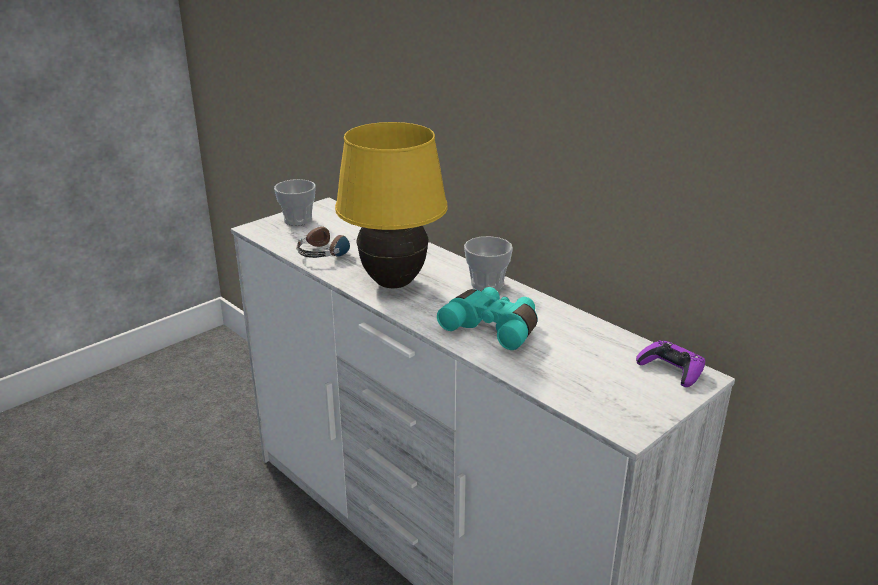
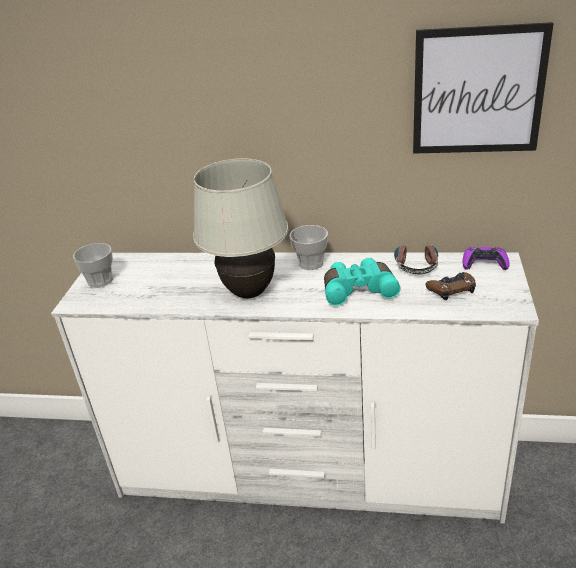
camera: 35 degrees left, 5 degrees up
(329, 250) = (164, 292): headphones -> headphones (415, 263)
(394, 283) = (249, 292): yellow table lamp -> white table lamp
(589, 374) = (451, 289): none -> brown game controller
(713, 124) = (478, 91): none -> picture

